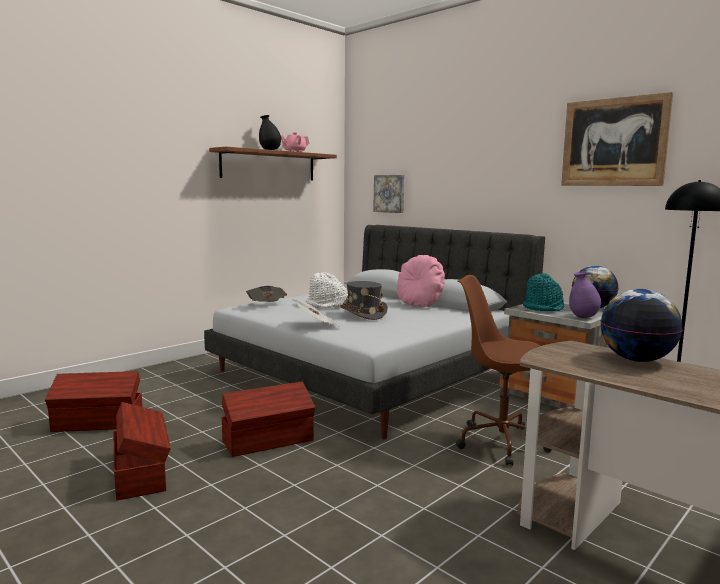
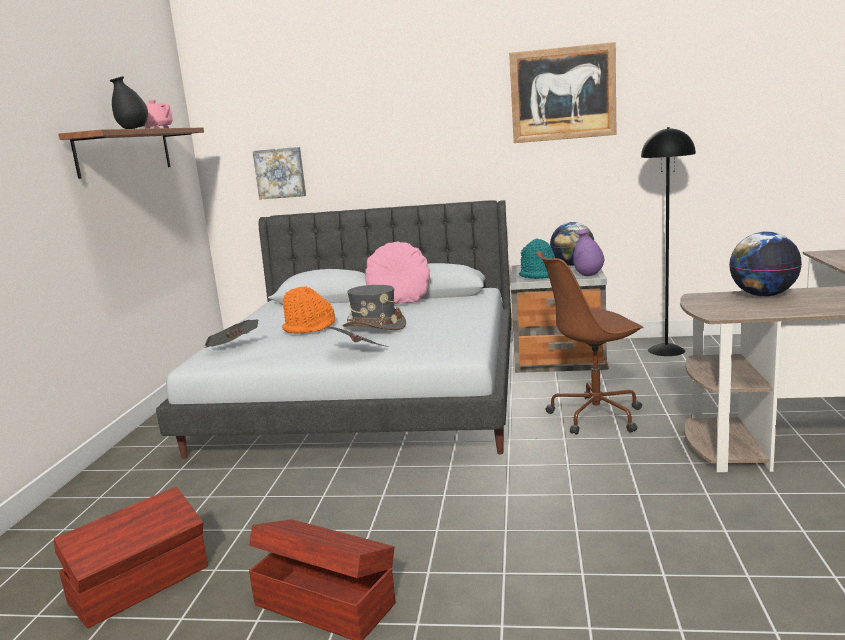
camera: 35 degrees left, 5 degrees up
(269, 441) = (400, 504): brown storage box -> none
(327, 305) = (310, 328): white hat -> orange hat

